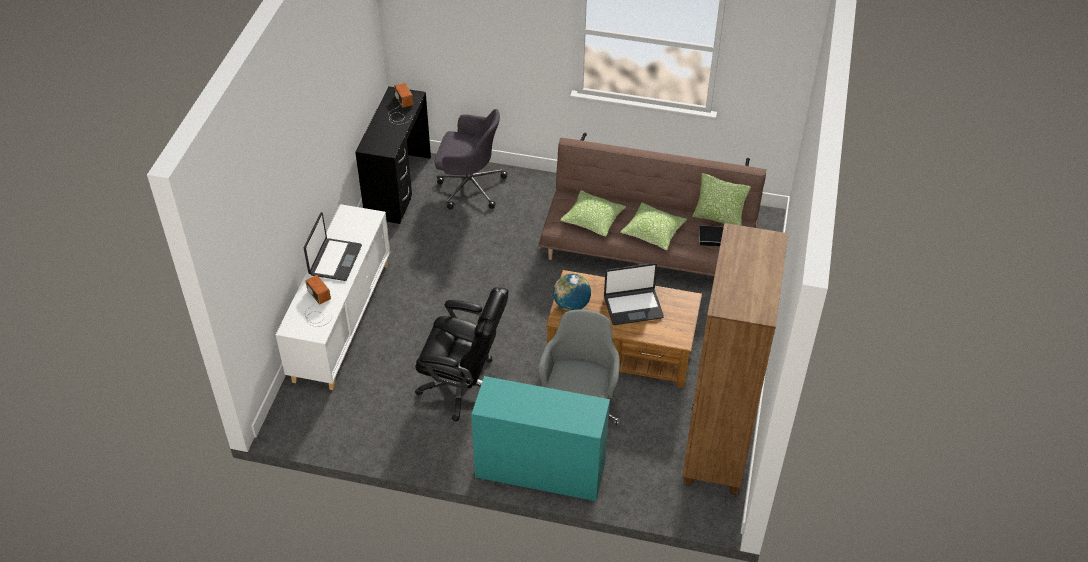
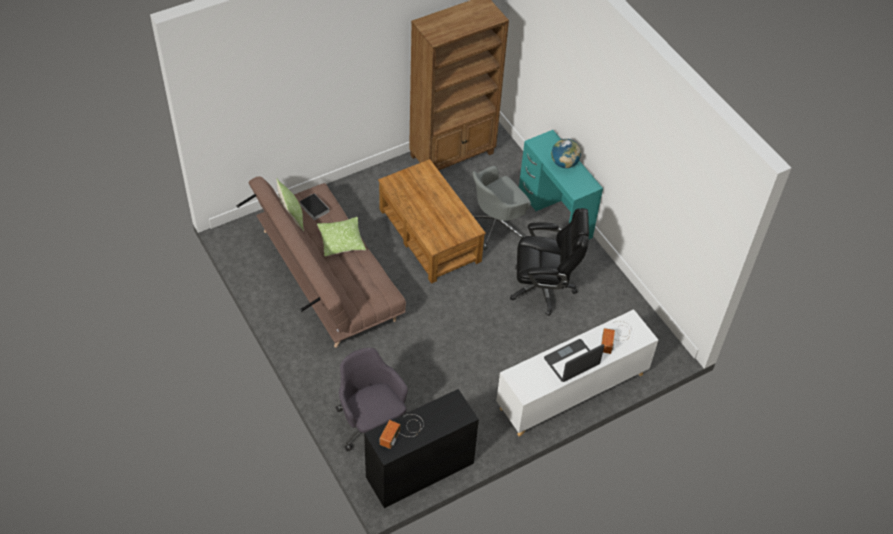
camera: 135 degrees left, 5 degrees up
(463, 386) = (544, 287): black office chair -> black office chair turned 120 degrees clockwise
(571, 305) = (456, 231): globe -> globe (564, 163)
(592, 219) = (363, 280): pillow -> none
(633, 307) = (425, 202): laptop -> none

